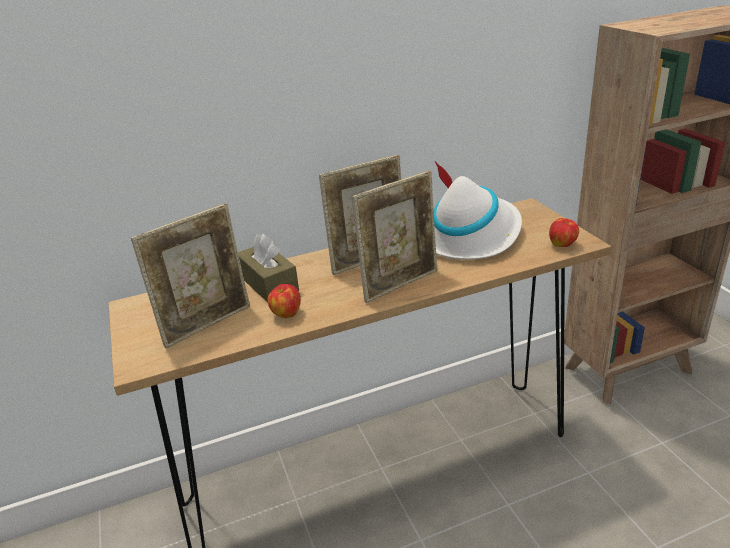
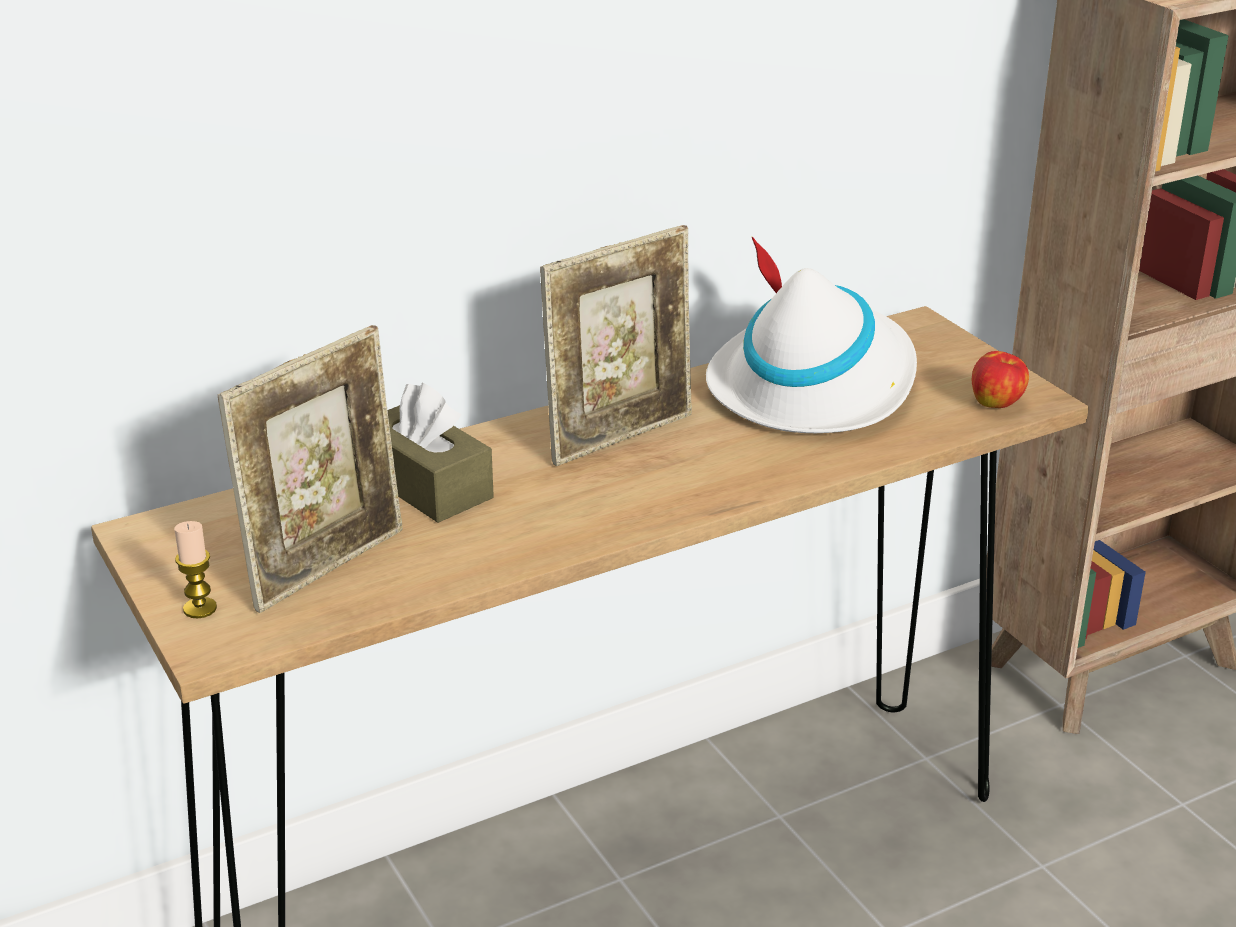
camera: 10 degrees left, 0 degrees up
(139, 345) = (200, 608): none -> candle
(286, 314) = (481, 543): apple -> none
(400, 284) = (695, 483): picture frame -> none

